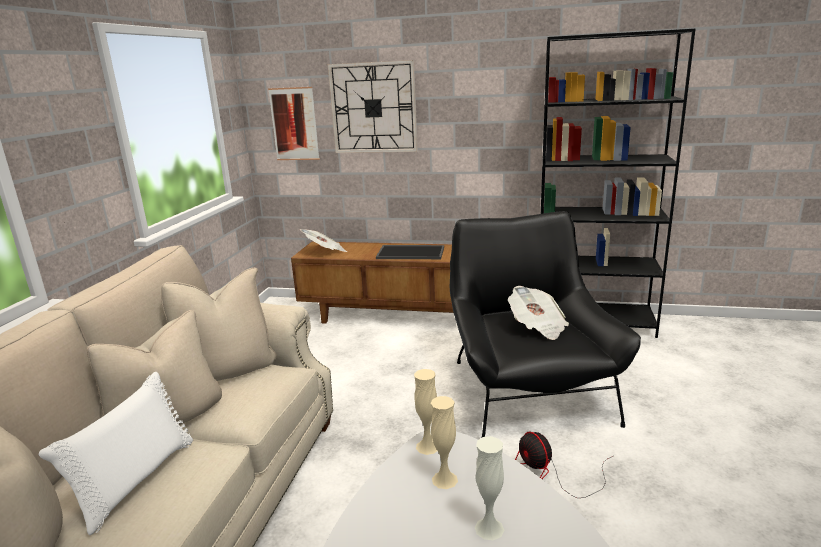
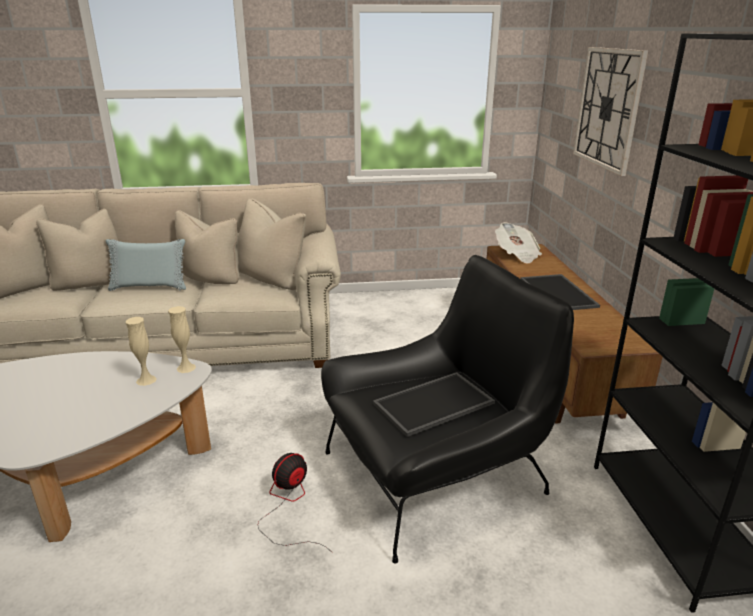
camera: 70 degrees right, 5 degrees up
(136, 481) = (150, 287): white pillow -> blue pillow
(294, 124) = (561, 112): picture -> none
(489, 528) = (92, 403): white vase -> none
(537, 327) = (434, 404): newspaper -> tray

